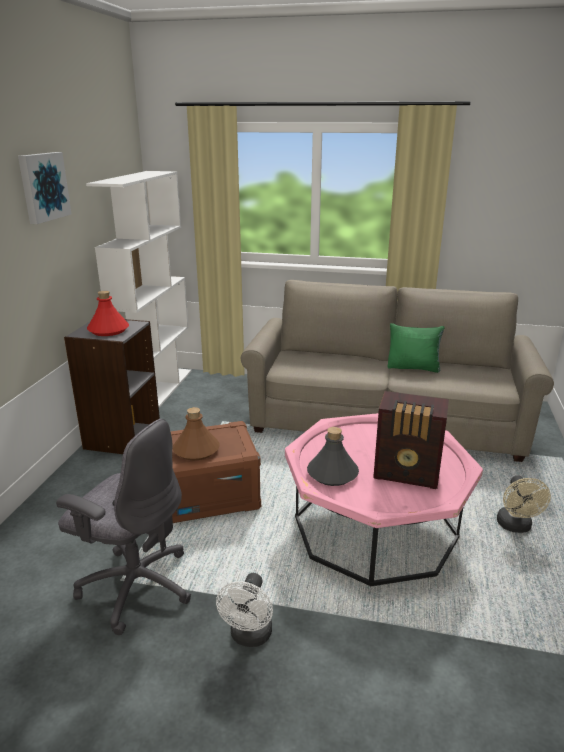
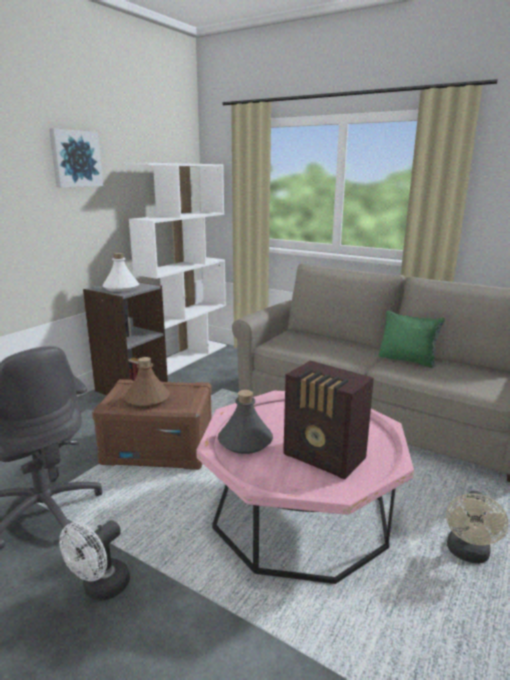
camera: 20 degrees right, 5 degrees down
(108, 330) = (121, 288): red bottle -> white bottle

